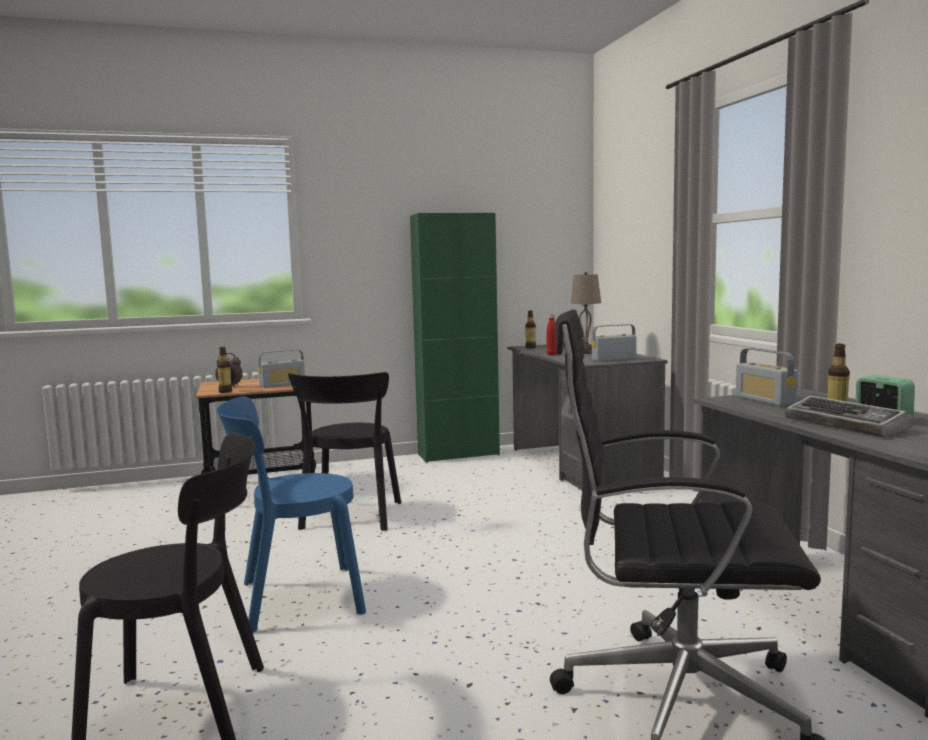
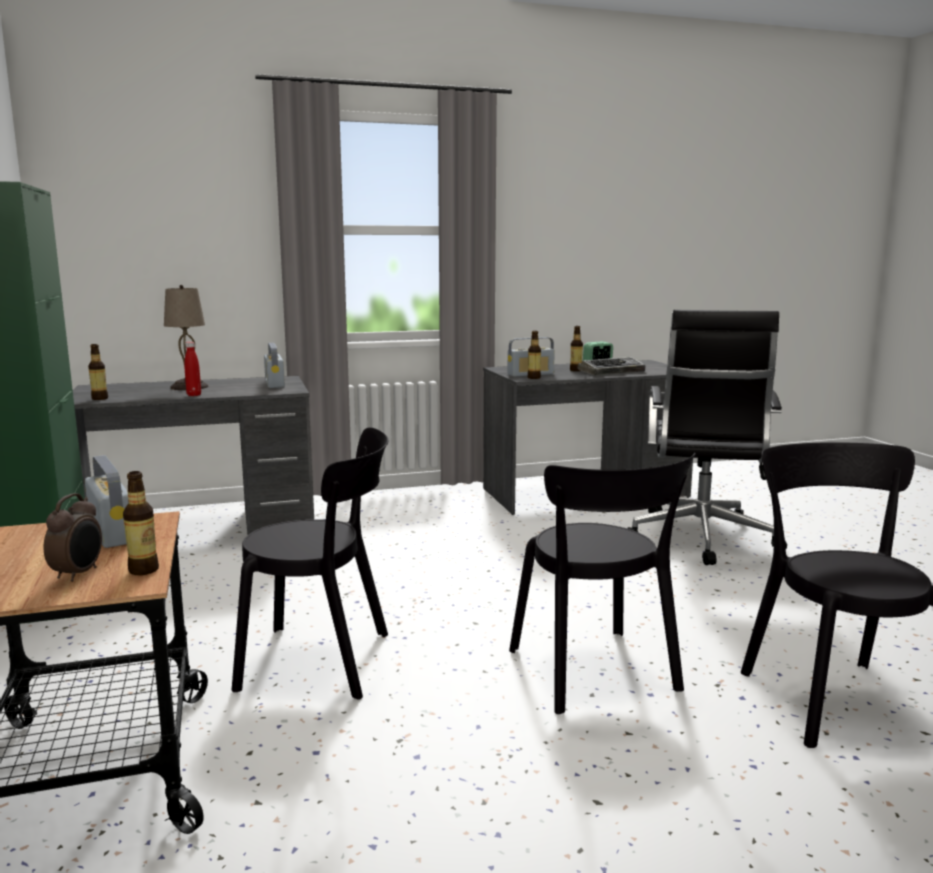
camera: 90 degrees left, 5 degrees up
(294, 599) = (595, 674): blue chair -> black chair
(733, 401) = (534, 378): none -> bottle

